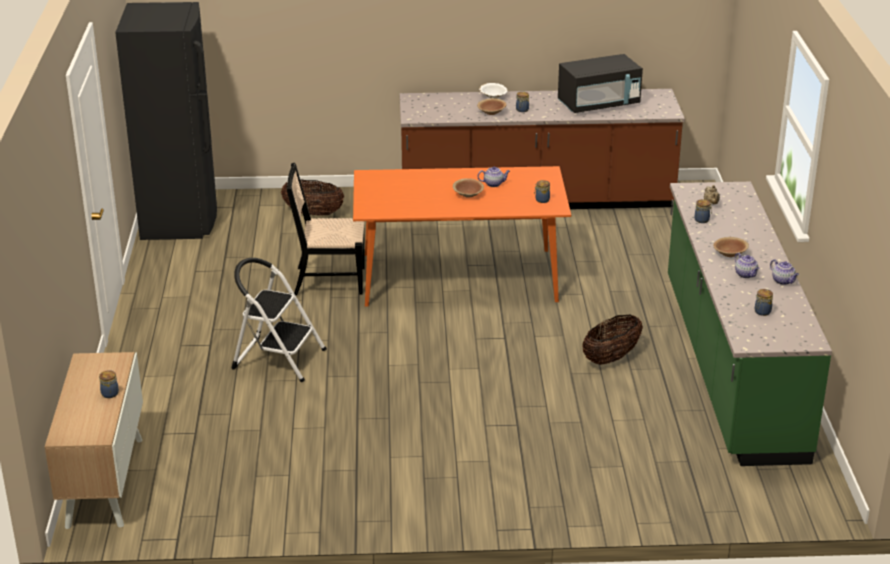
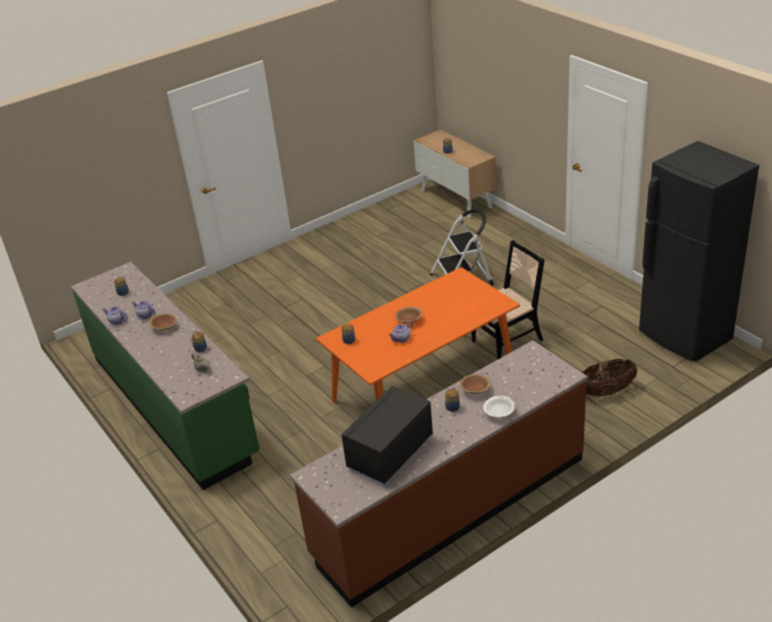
camera: 150 degrees right, 5 degrees up
(611, 358) = (260, 374): basket -> none

